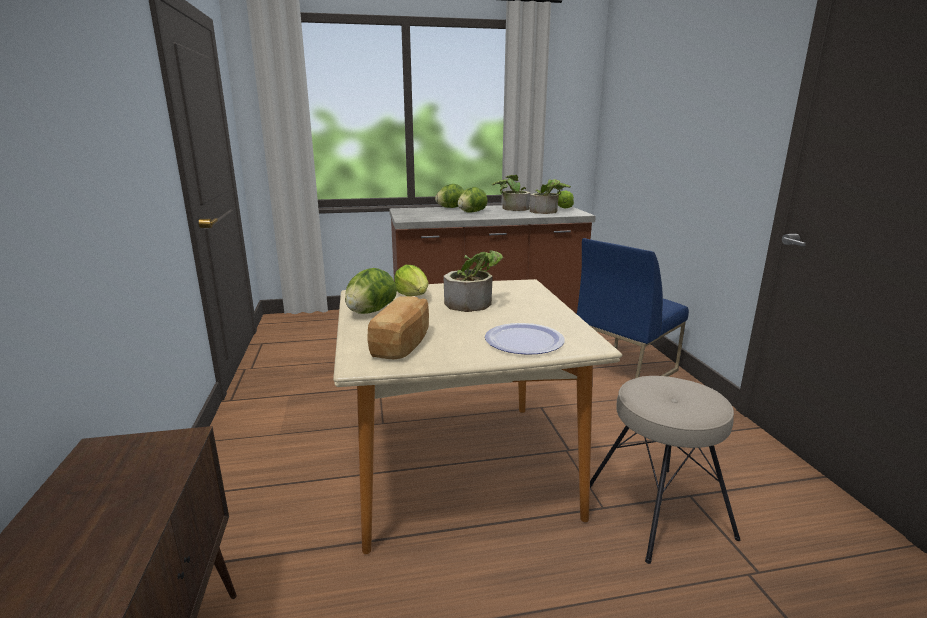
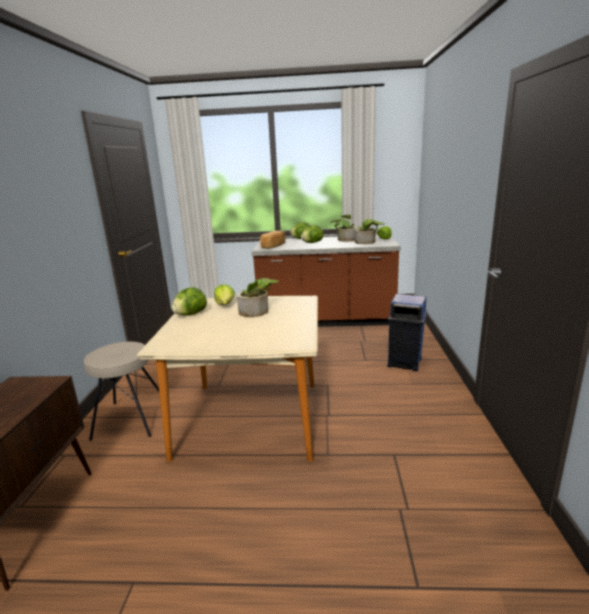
camera: 15 degrees right, 0 degrees up
(403, 344) = (190, 336): bread -> bread (274, 246)
(524, 341) = (263, 338): plate -> none
(623, 369) = (405, 362): blue chair -> blue trash can
(657, 511) = (363, 461): beige stool -> beige stool (130, 419)

